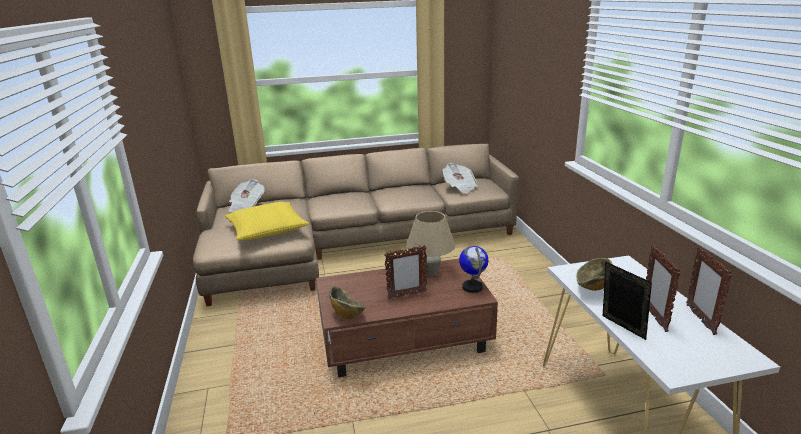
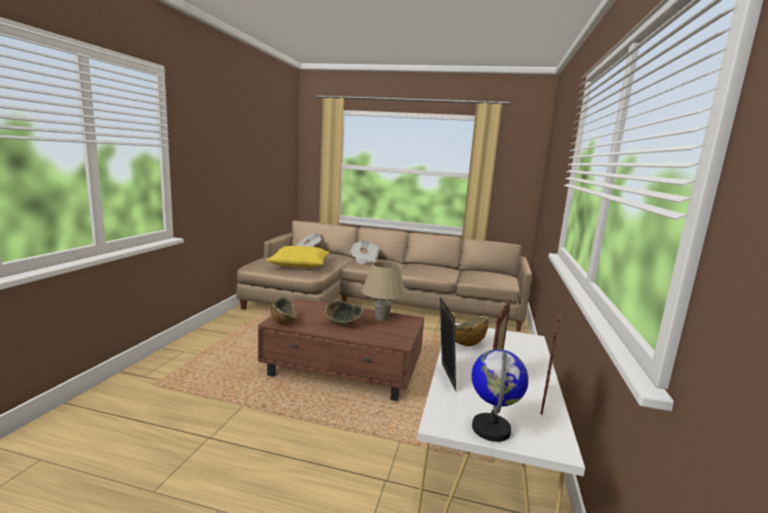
camera: 25 degrees right, 10 degrees down
(406, 295) = (343, 325): picture frame -> bowl
(460, 187) = (477, 274): newspaper -> newspaper (364, 260)
(472, 287) = (402, 335): globe -> globe (491, 429)

